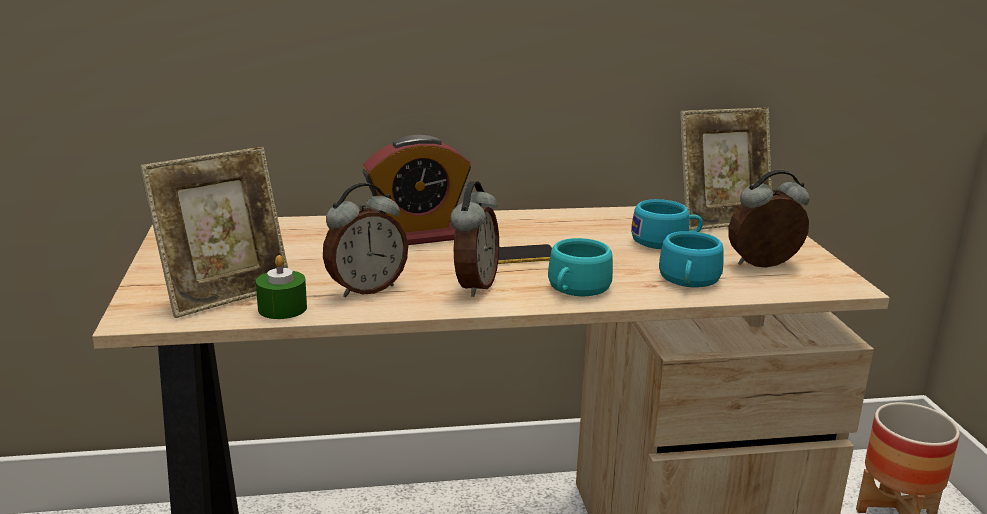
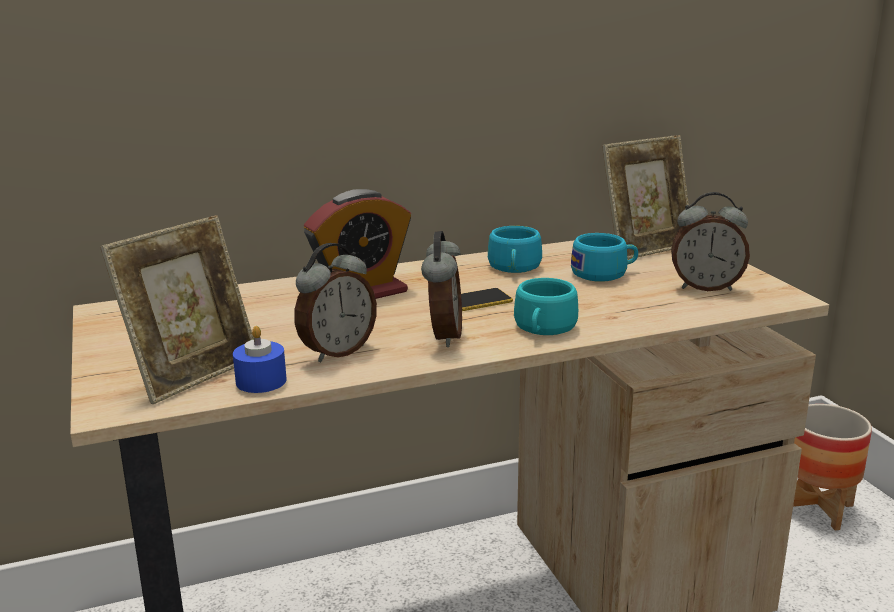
camera: 10 degrees left, 0 degrees up
(282, 308) = (261, 381): green candle -> blue candle
(688, 281) = (644, 309): turquoise cup -> turquoise cup (514, 268)
(764, 266) = (706, 287): alarm clock -> alarm clock turned 150 degrees counterclockwise

